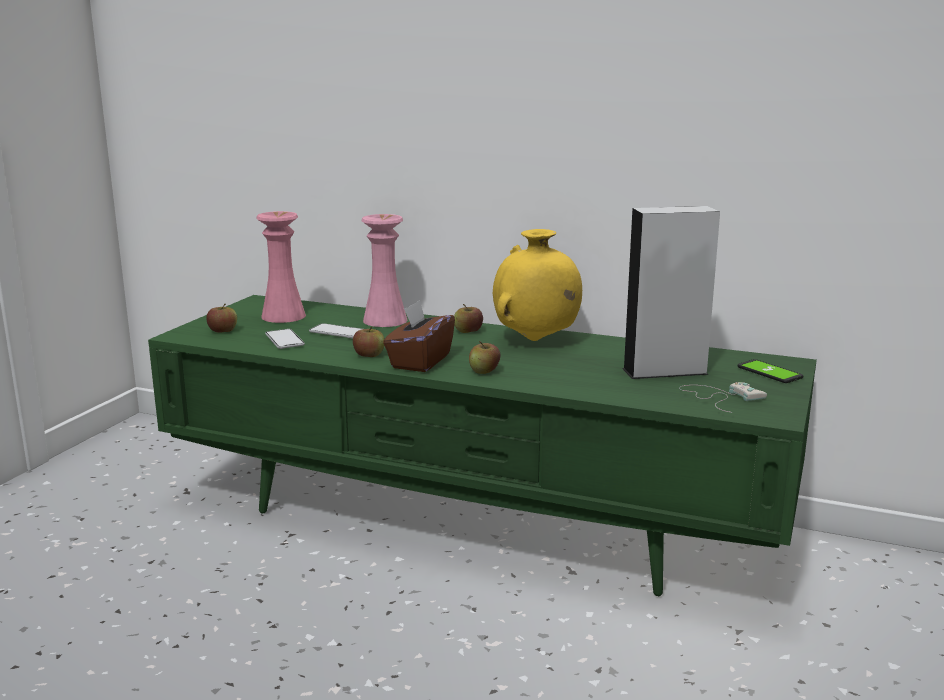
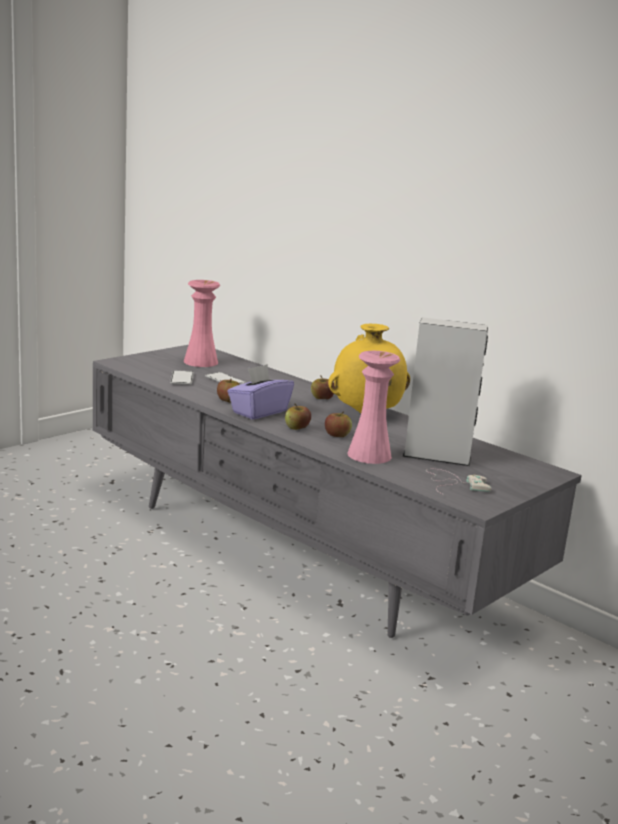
camera: 20 degrees right, 0 degrees up
(223, 330) = (147, 364): apple -> apple (337, 435)
(385, 320) = (270, 378): pink vase -> pink vase (369, 455)
(420, 361) = (259, 412): brown tissue box -> purple tissue box
(473, 517) = (299, 548): green tv stand -> grey tv stand
(769, 372) = (523, 475): phone -> none

